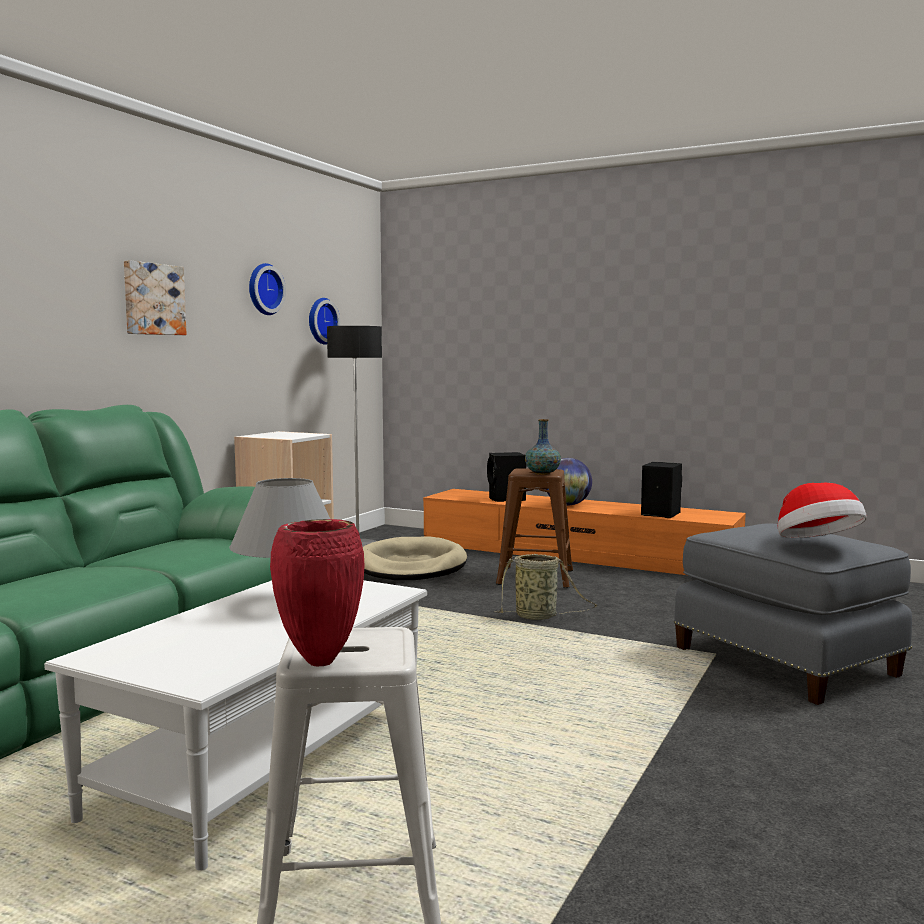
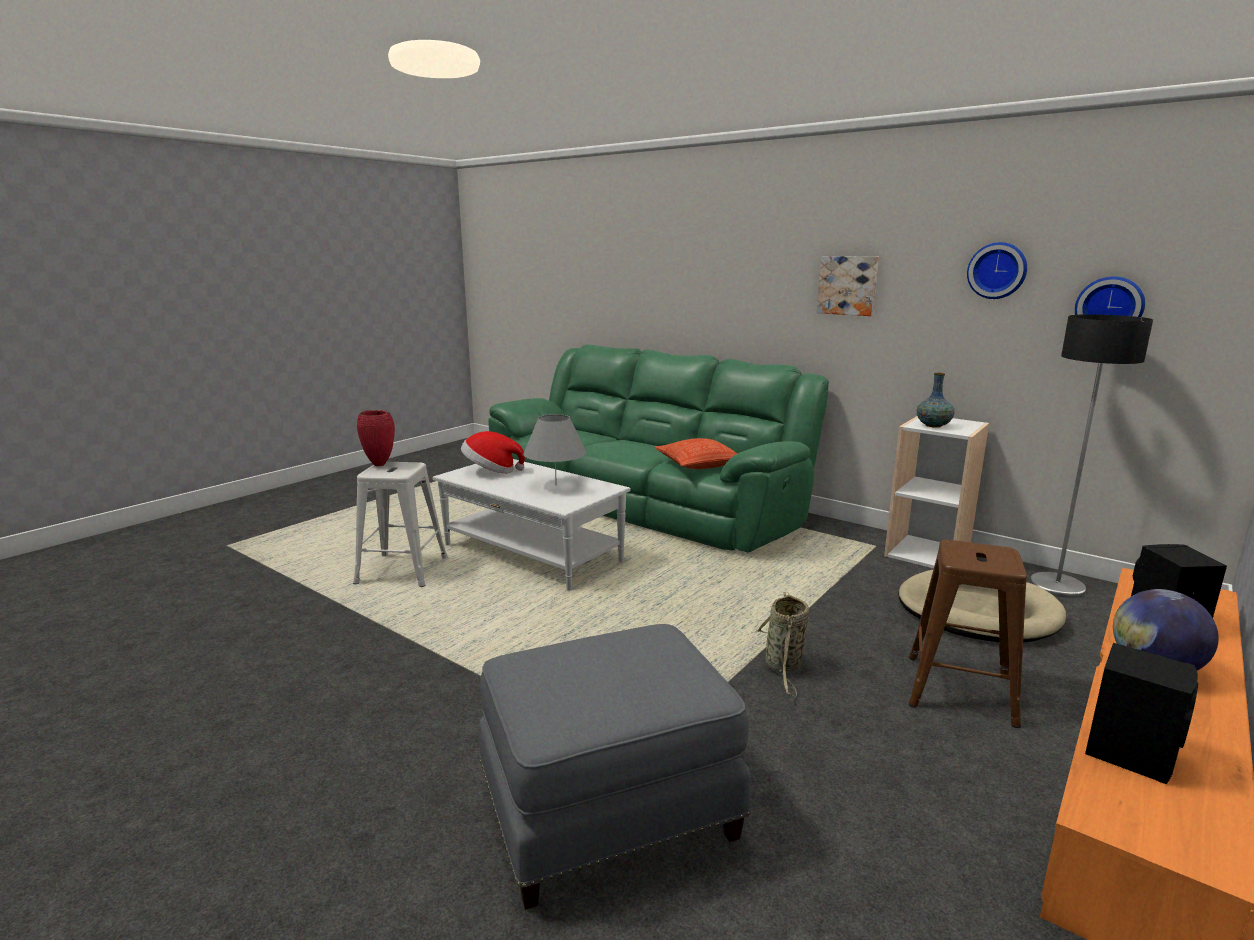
camera: 100 degrees right, 10 degrees up
(188, 550) = (698, 465): none -> orange pillow
(542, 473) = (960, 556): vase -> vase (933, 426)
(817, 544) = (544, 667): hat -> hat (491, 471)

